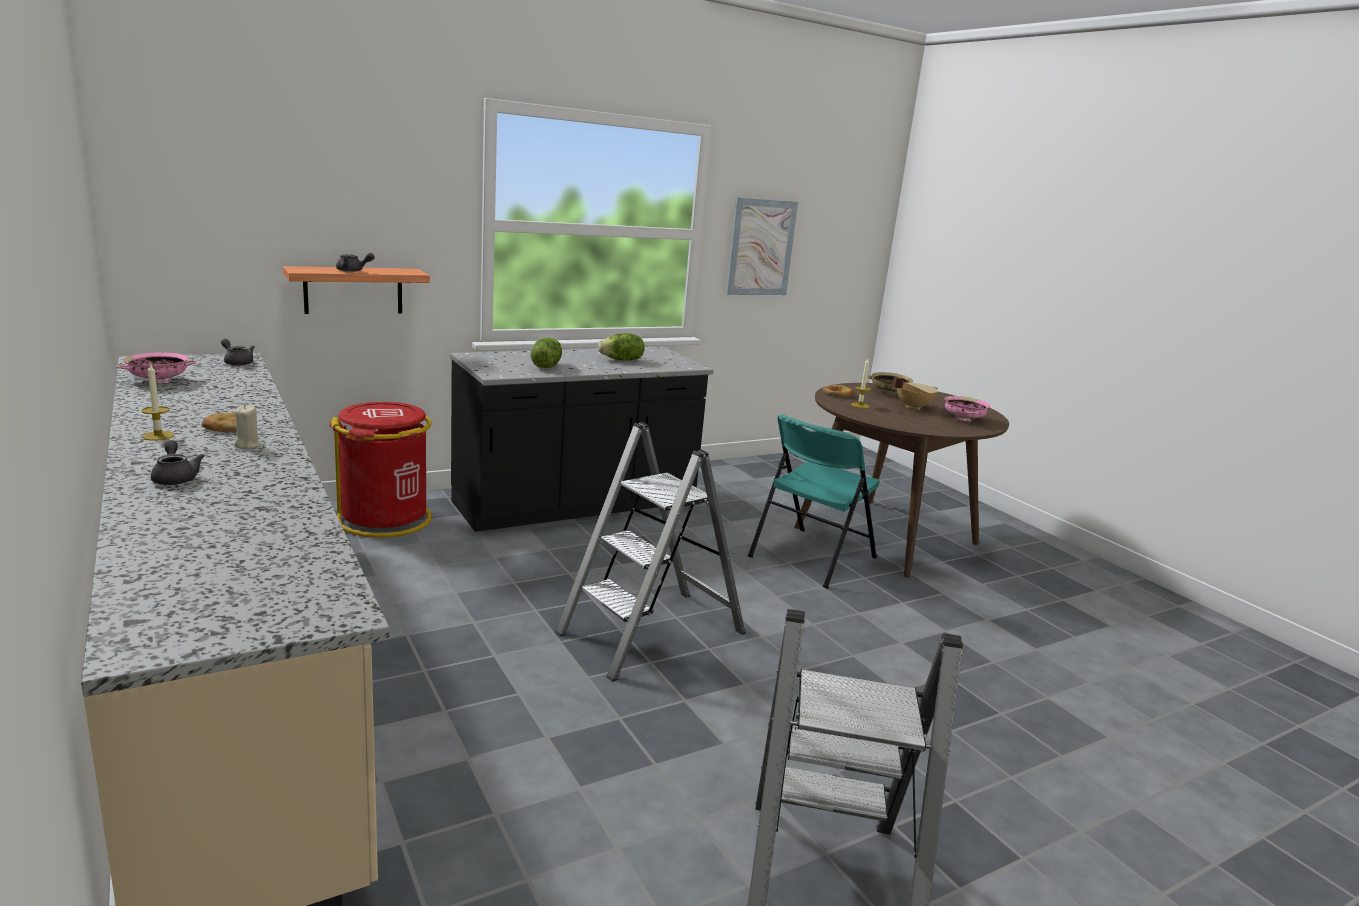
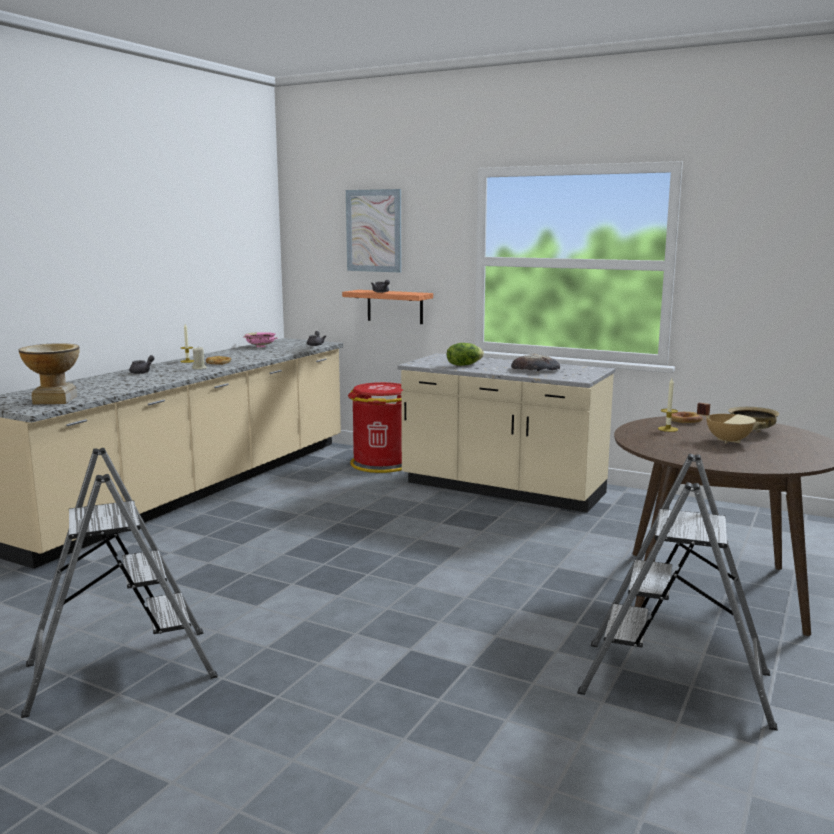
camera: 60 degrees right, 5 degrees down
(289, 583) = (55, 400): none -> vase
(576, 506) = (502, 489): black counter -> beige counter
(622, 360) = (535, 369): lettuce -> bread
(654, 632) = (363, 555): grey step ladder -> grey step ladder (678, 682)
(761, 247) = (753, 278): picture -> picture (374, 231)
(812, 557) = (589, 572): turquoise chair -> none
(963, 419) = (748, 457): pink bowl -> none

